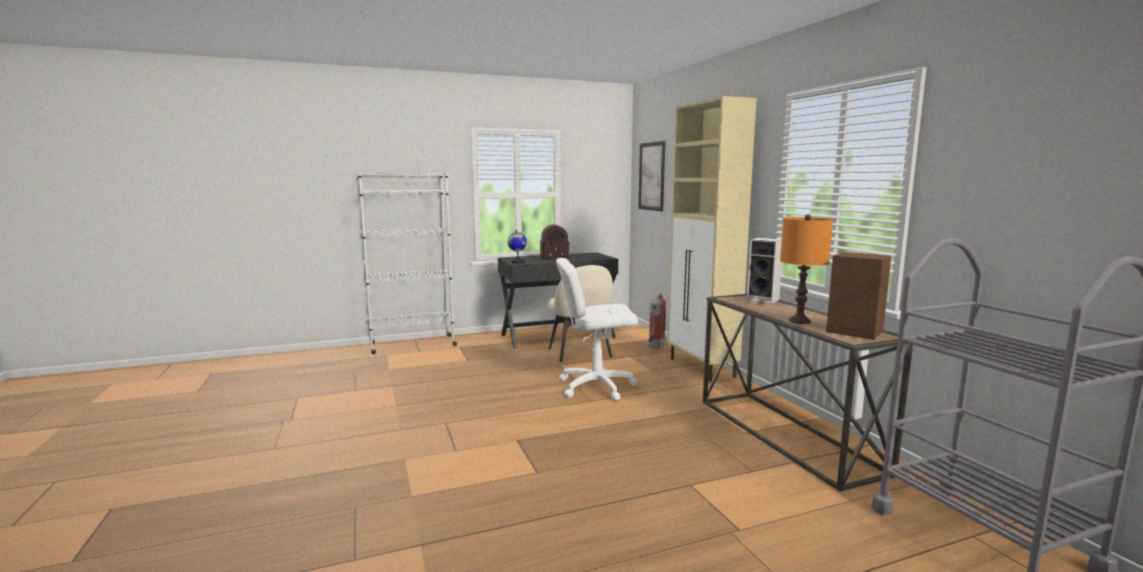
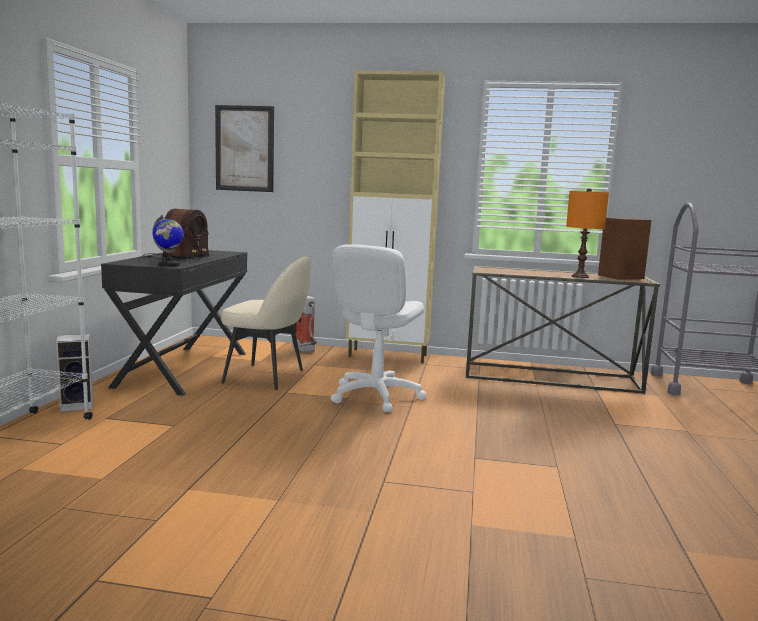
camera: 60 degrees left, 0 degrees up
(764, 300) = (505, 269): speaker -> speaker (78, 405)

